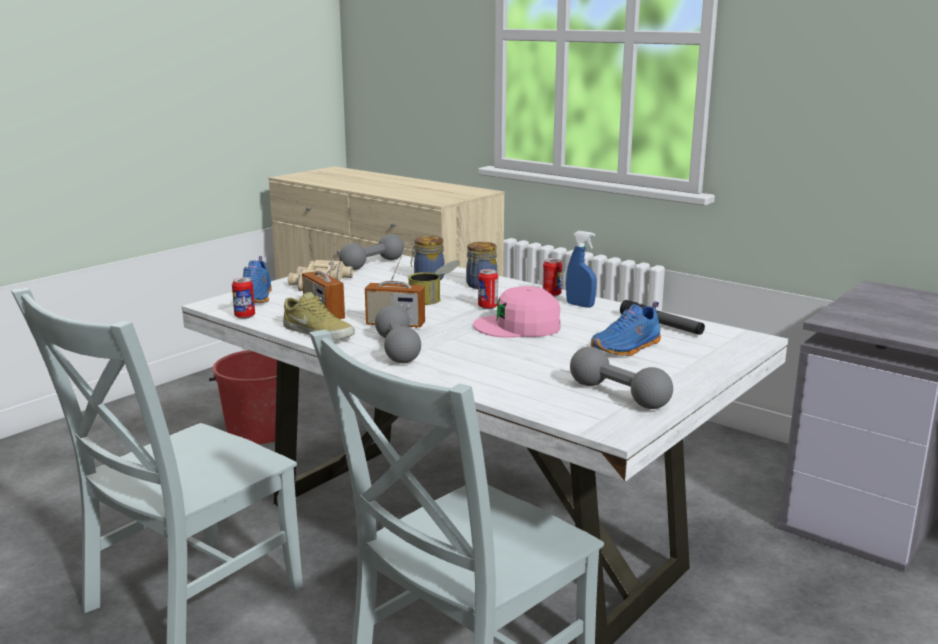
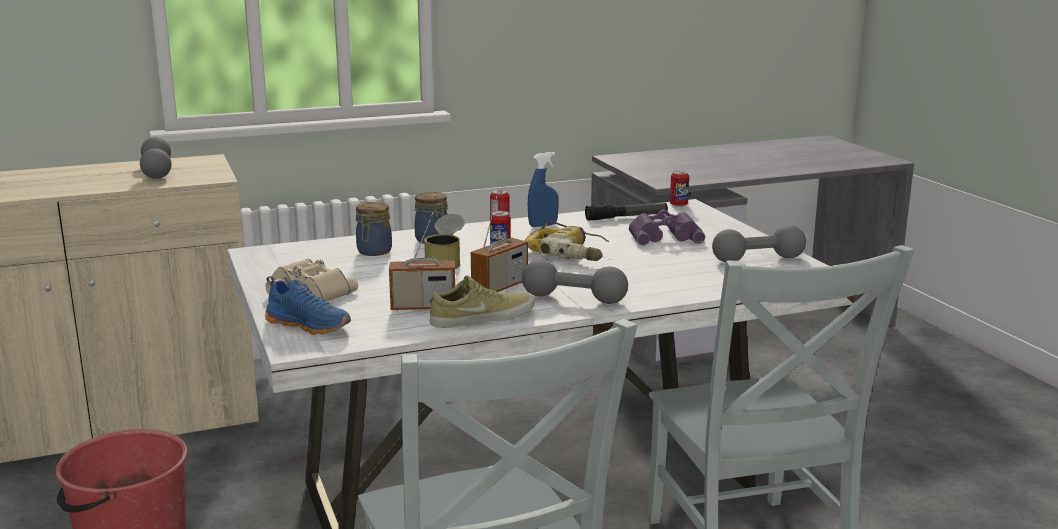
camera: 60 degrees left, 0 degrees up
(245, 316) = (372, 339): can -> can (678, 205)
(372, 264) = (277, 261): grey dumbbell -> grey dumbbell (157, 171)
(519, 326) = (569, 252): pink cap -> power drill
(627, 348) = (664, 236): blue shoe -> purple binoculars

